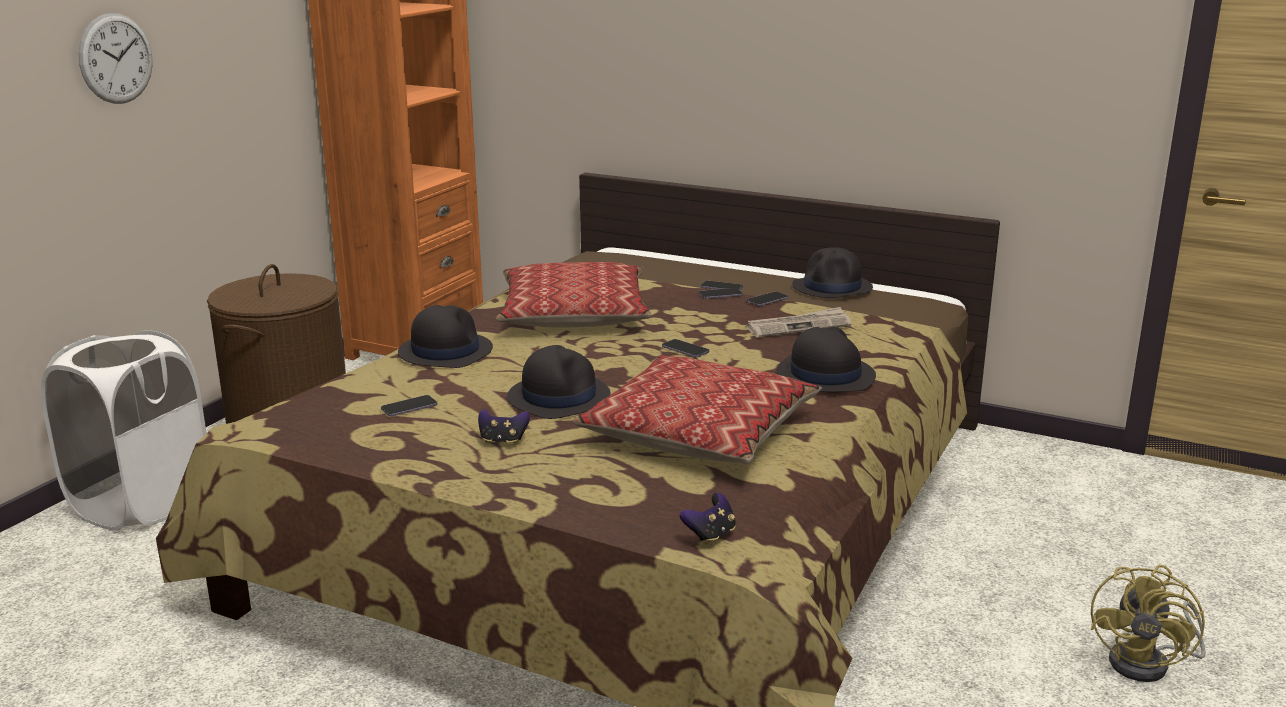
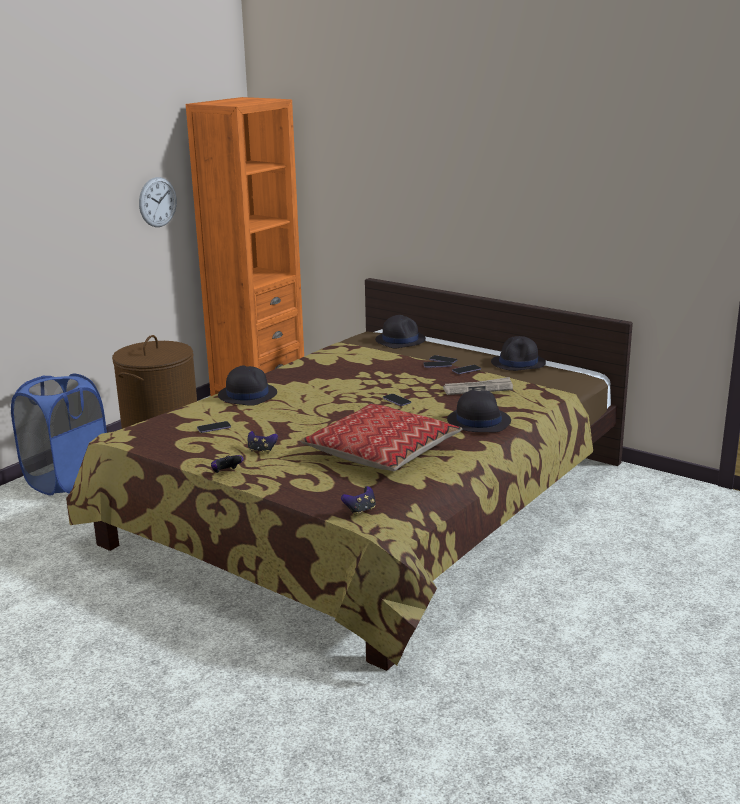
camera: 10 degrees right, 0 degrees up
(116, 58) = (64, 205): wall clock -> wall clock (157, 202)
(141, 503) = (67, 480): white laundry basket -> blue laundry basket
(457, 482) = (226, 472): none -> game controller
(559, 396) = (305, 426): black hat -> black hat (400, 340)
(574, 313) = (337, 374): pillow -> none
(1149, 664) = (663, 618): yellow fan -> none

